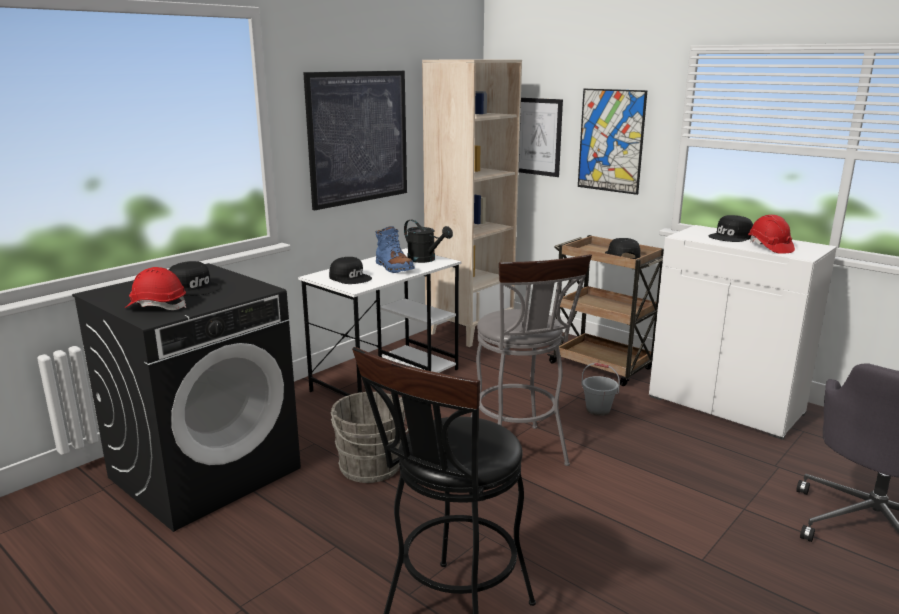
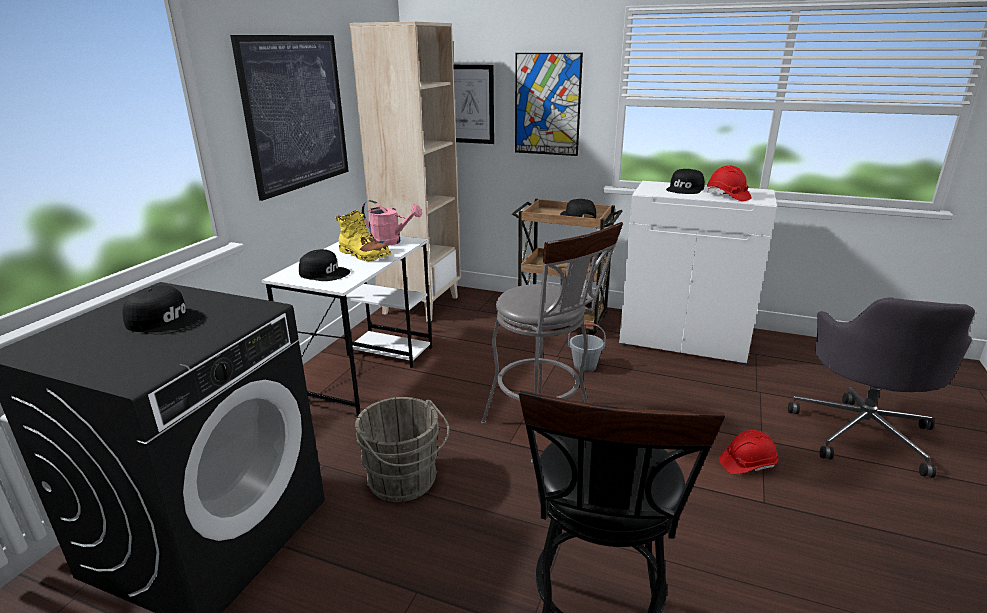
camera: 20 degrees left, 5 degrees up
(157, 306) = (130, 358): red hard hat -> red hard hat (747, 464)
(394, 268) = (364, 255): blue boot -> yellow boot
(425, 260) = (391, 242): black watering can -> pink watering can

